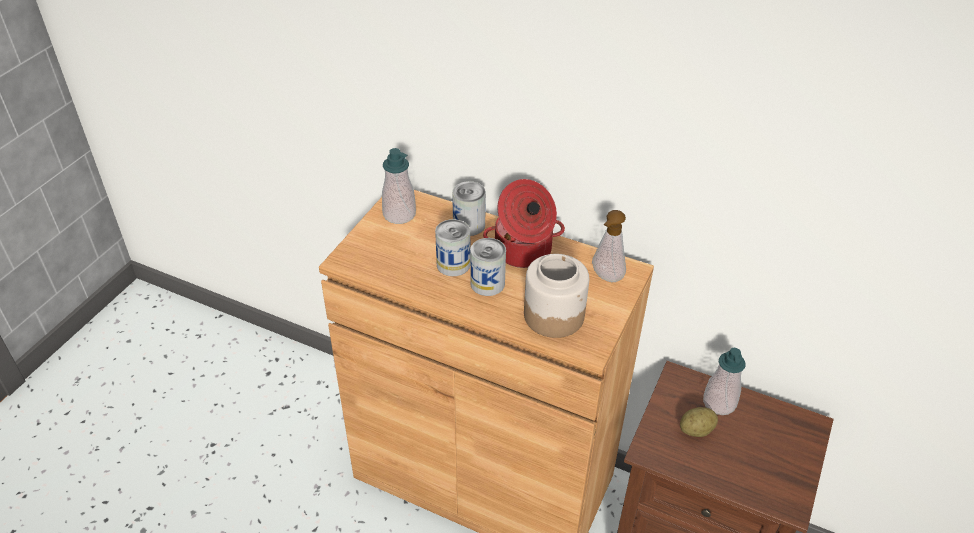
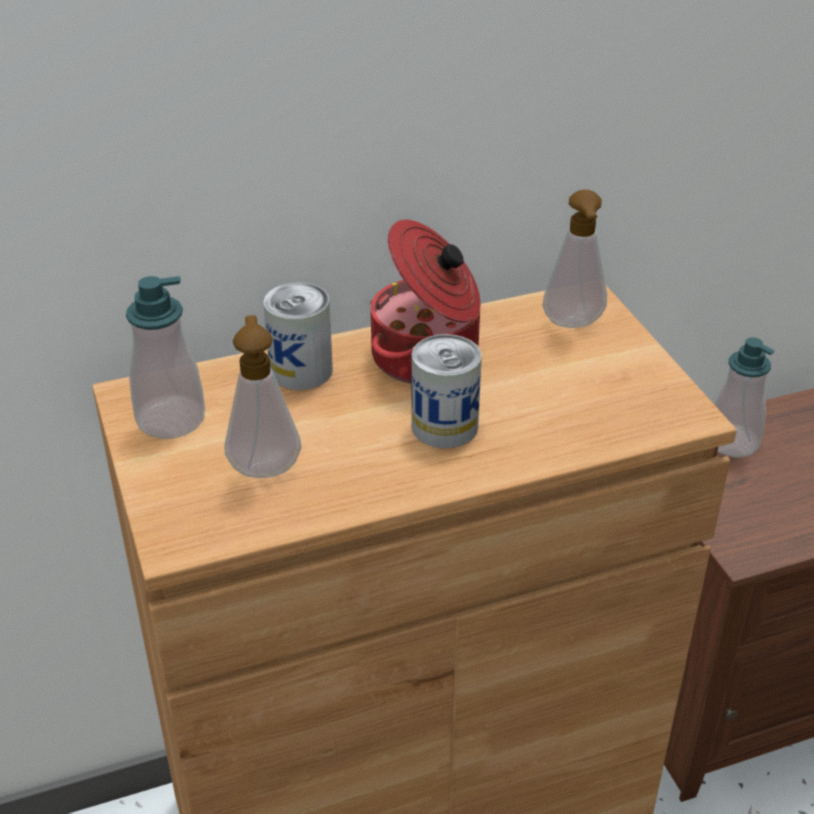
camera: 45 degrees left, 5 degrees down
(405, 254) = (264, 466): none -> soap dispenser
(453, 264) = (359, 433): can -> none
(554, 315) = (586, 407): jar -> none
(696, 430) = (753, 489): potato -> none

